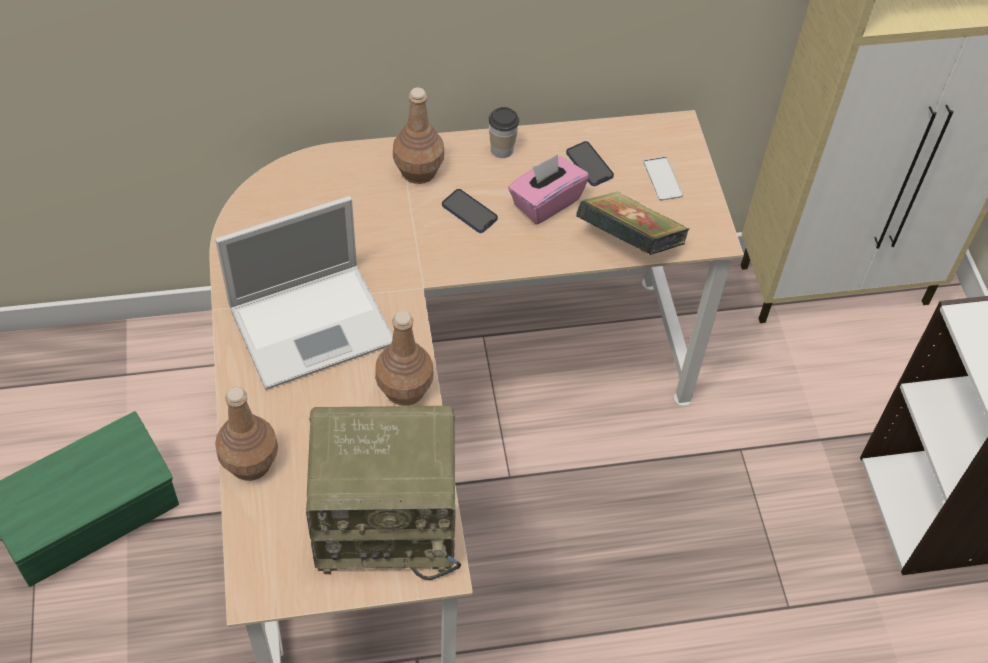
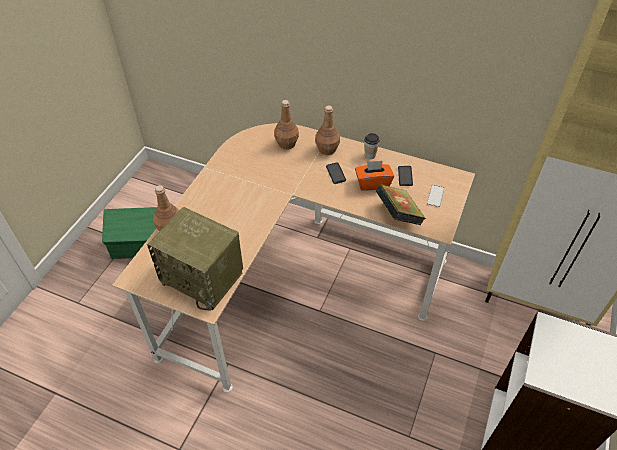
camera: 35 degrees right, 5 degrees down
(314, 324) = (237, 189): laptop -> none
(404, 390) = (252, 230): brown bottle -> brown bottle (286, 144)
(545, 202) = (372, 183): pink tissue box -> orange tissue box

